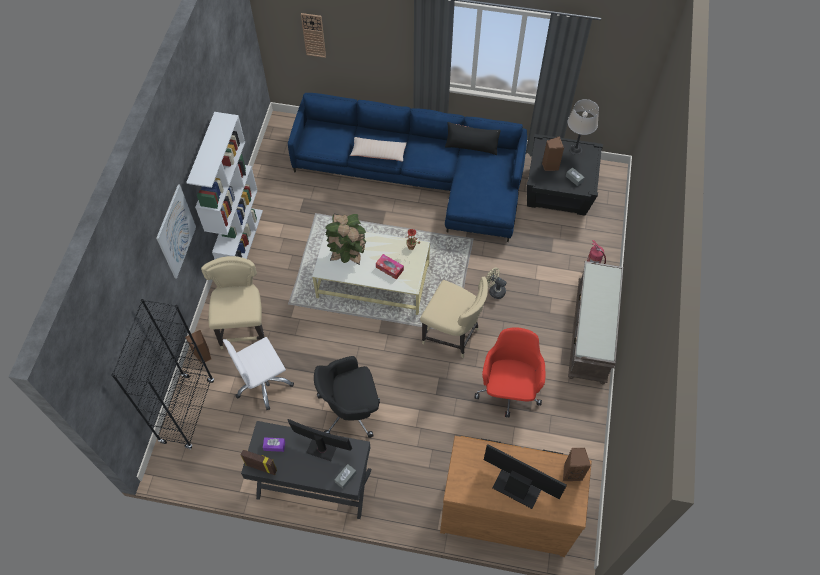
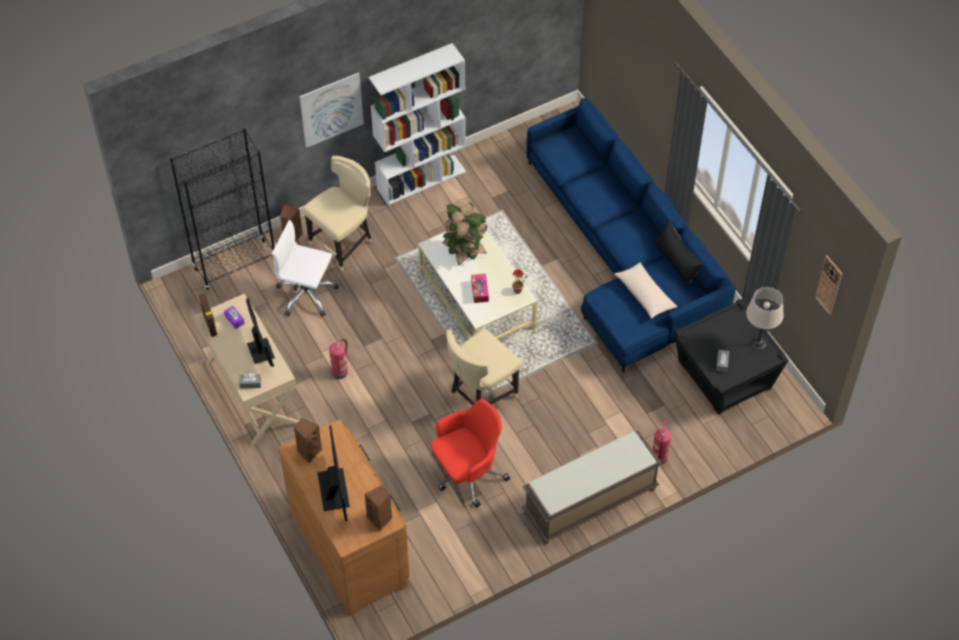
camera: 50 degrees right, 5 degrees down
(313, 35) = (618, 49): wall clock -> wall clock (829, 285)
(314, 484) = (252, 393): black desk -> beige desk
(350, 409) = (340, 371): black office chair -> fire extinguisher
(378, 153) = (592, 199): beige pillow -> beige pillow (645, 294)
(452, 335) = (481, 395): beige chair -> beige chair turned 60 degrees clockwise
(494, 290) = (559, 396): beige fan -> none
(550, 165) = (717, 334): brown speaker -> brown speaker (309, 452)

